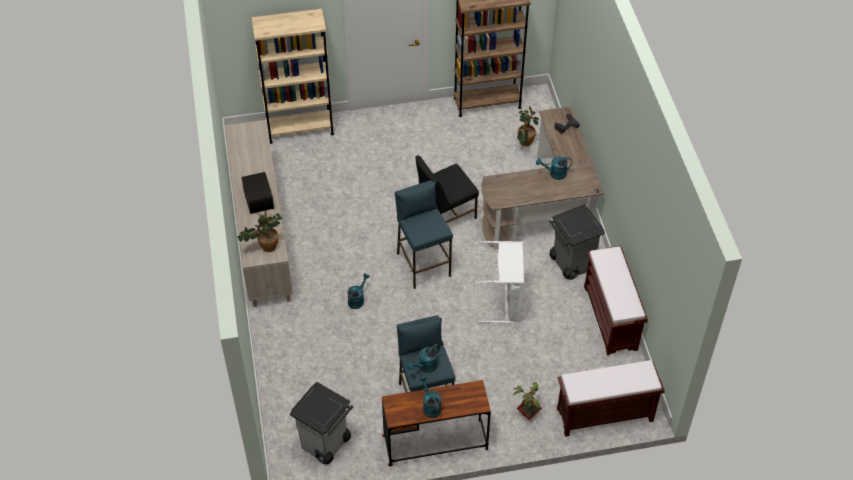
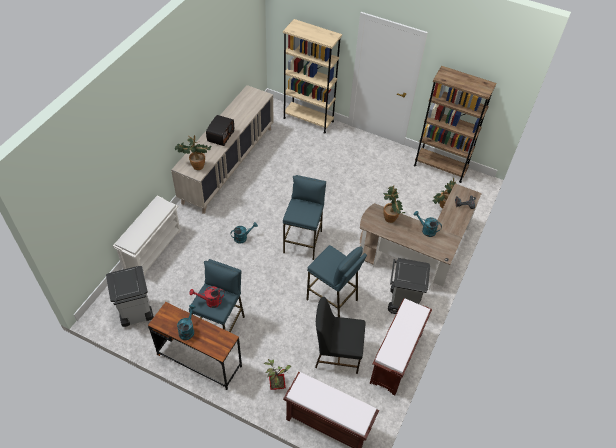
camera: 35 degrees right, 0 degrees up
(274, 372) = (152, 249): none -> white shoe rack
(425, 367) = (210, 301): turquoise watering can -> red watering can
(445, 213) = (348, 218): black chair -> black chair (337, 353)
(505, 303) = (332, 300): white laundry basket -> blue stool
(510, 180) = (390, 216): none -> potted plant

